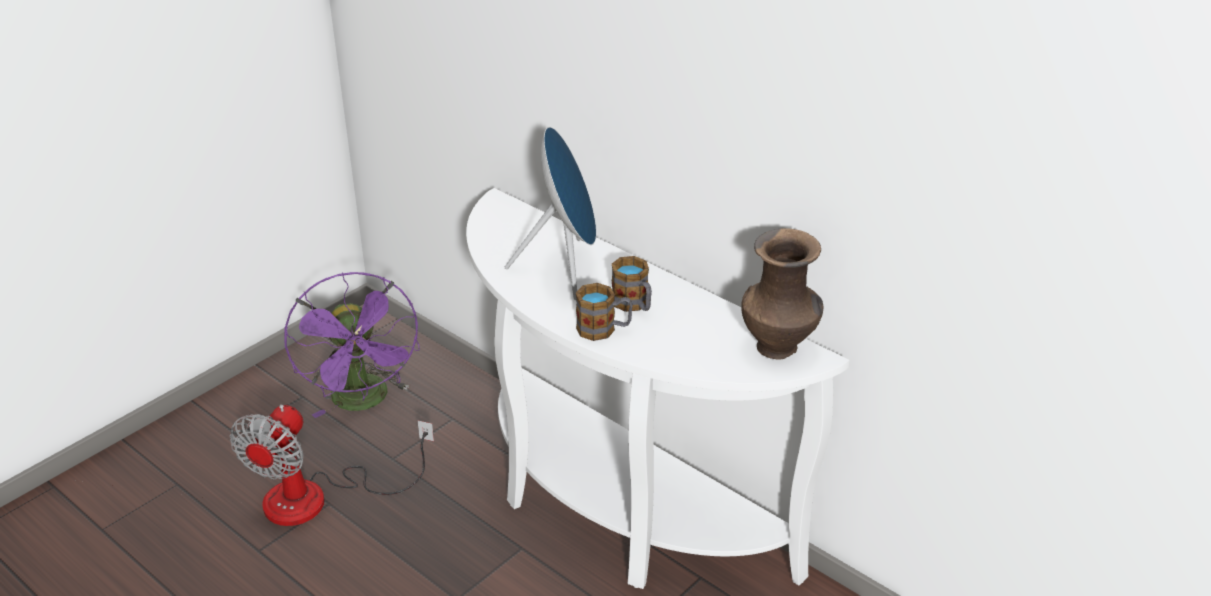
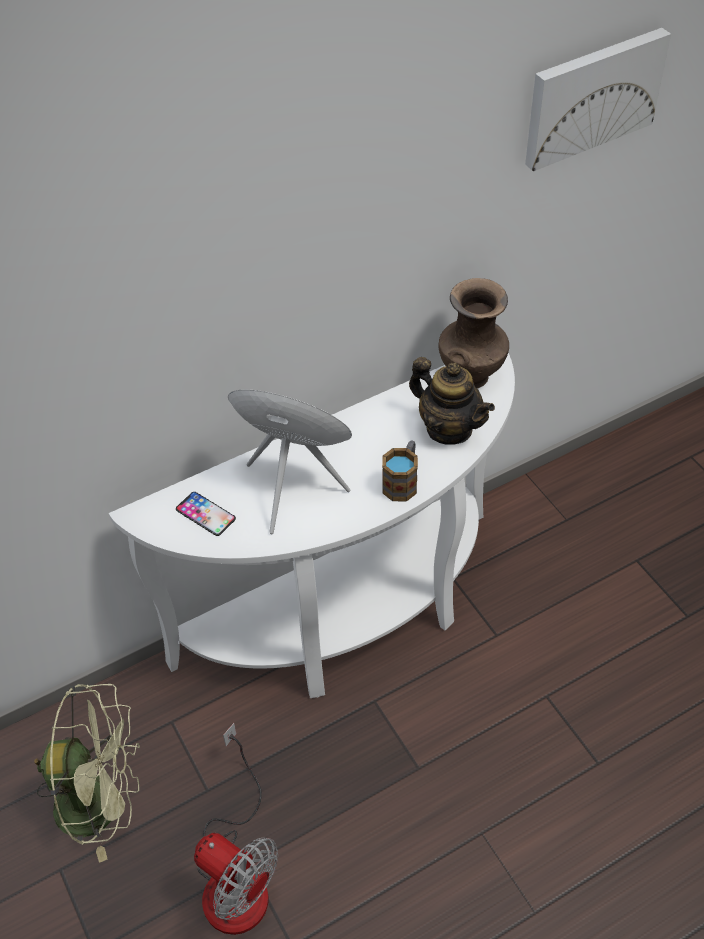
camera: 70 degrees left, 15 degrees up
(364, 401) = (102, 803): purple fan -> green fan
(512, 231) = (205, 514): none -> phone
(634, 305) = (373, 451): mug -> none
(692, 346) = (449, 428): none -> teapot
(996, 127) = (592, 96): none -> picture

